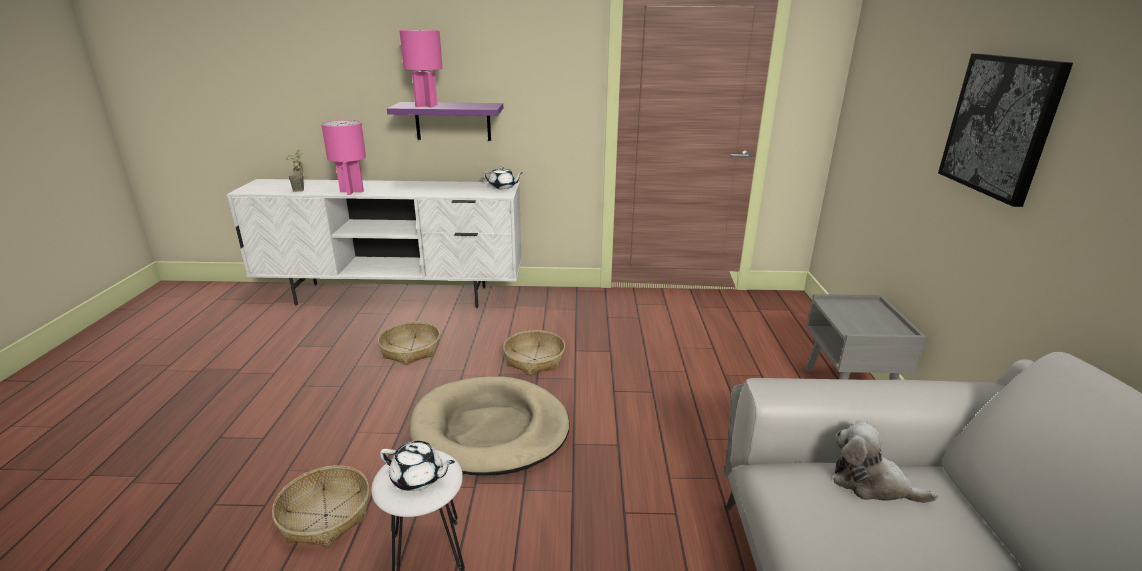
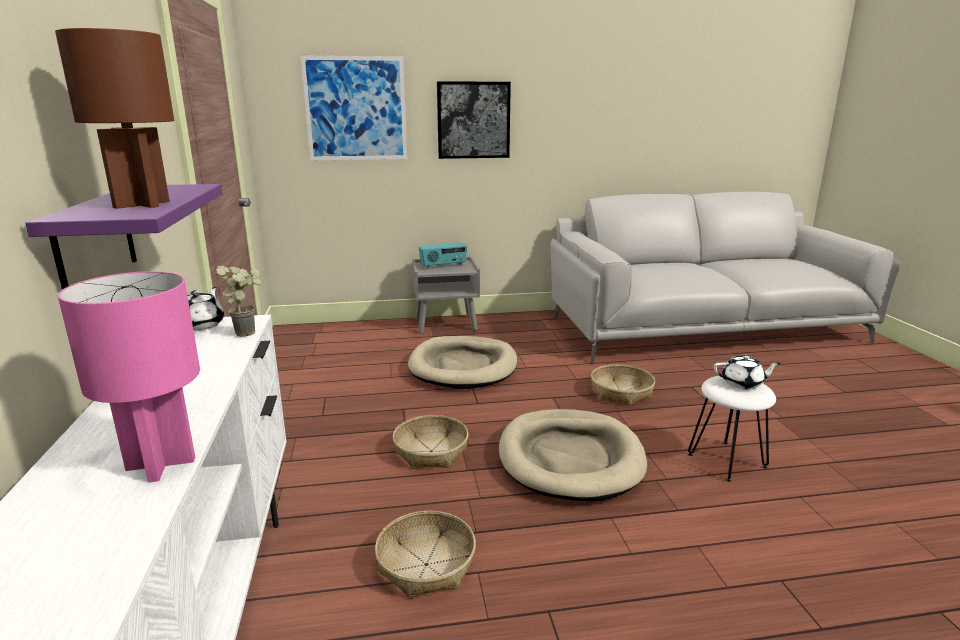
camera: 100 degrees left, 5 degrees down
(301, 191) = (103, 564): potted plant -> potted plant (248, 332)
(325, 515) = (749, 528): basket -> basket (621, 393)
(418, 478) = (742, 384): white teapot -> white teapot turned 90 degrees clockwise
(427, 106) = (142, 204): pink table lamp -> brown table lamp
(706, 391) = (463, 366): none -> beige dog bed
(867, 316) = (443, 266): none -> radio
(871, 484) = (633, 272): plush toy -> none
(903, 84) = (356, 109): none -> picture

